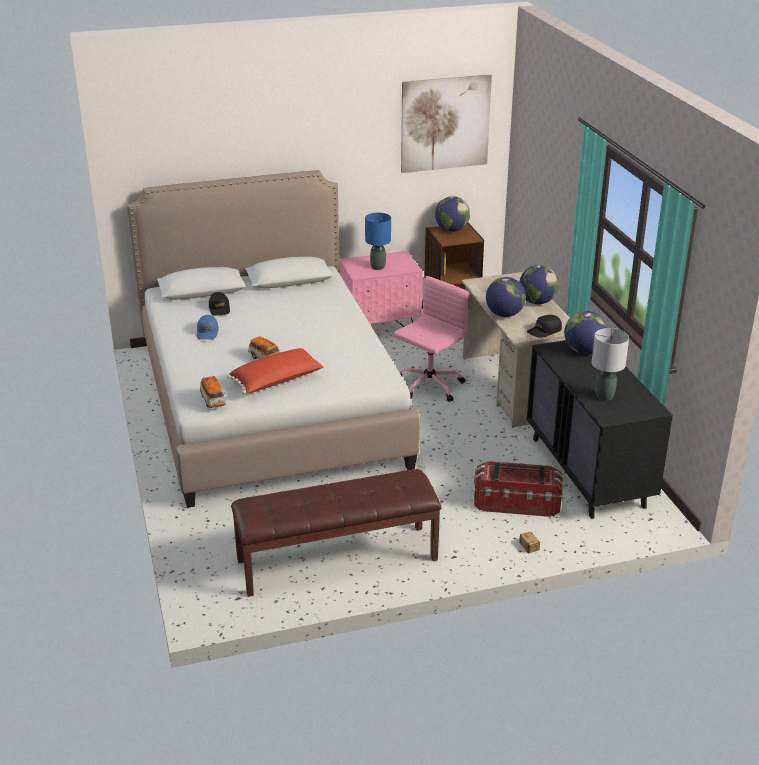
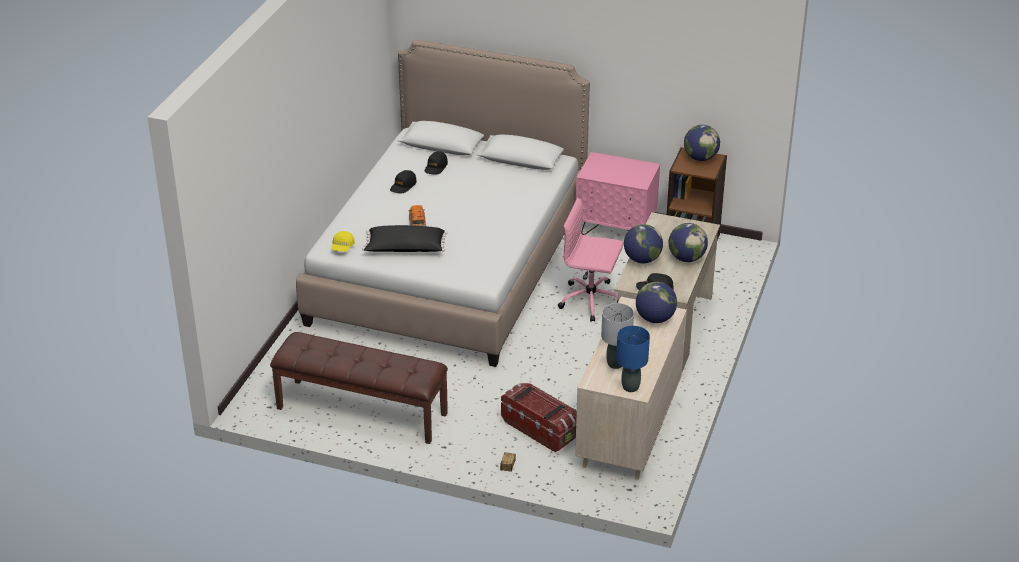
camera: 35 degrees right, 5 degrees up
(207, 332) = (403, 186): blue cap -> black cap
(213, 401) = (342, 247): toy car -> yellow cap
(277, 382) = (405, 249): red pillow -> black pillow
(378, 267) = (613, 172): blue table lamp -> blue table lamp (631, 387)
(428, 386) = (591, 300): pink office chair -> pink office chair turned 150 degrees counterclockwise
(445, 123) = (707, 53): picture -> none
(588, 473) = (628, 431): black dresser -> beige dresser

